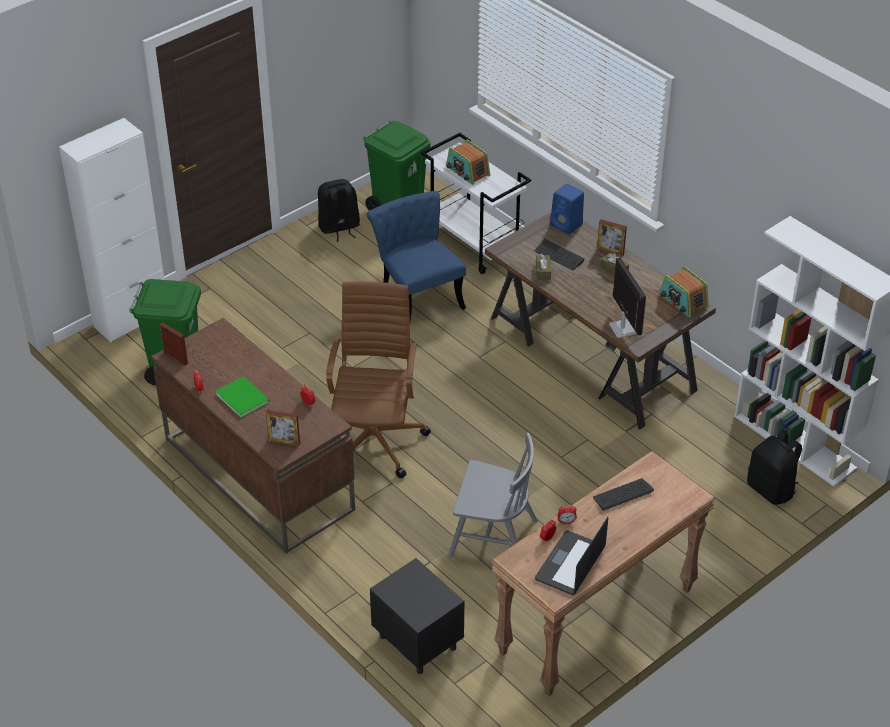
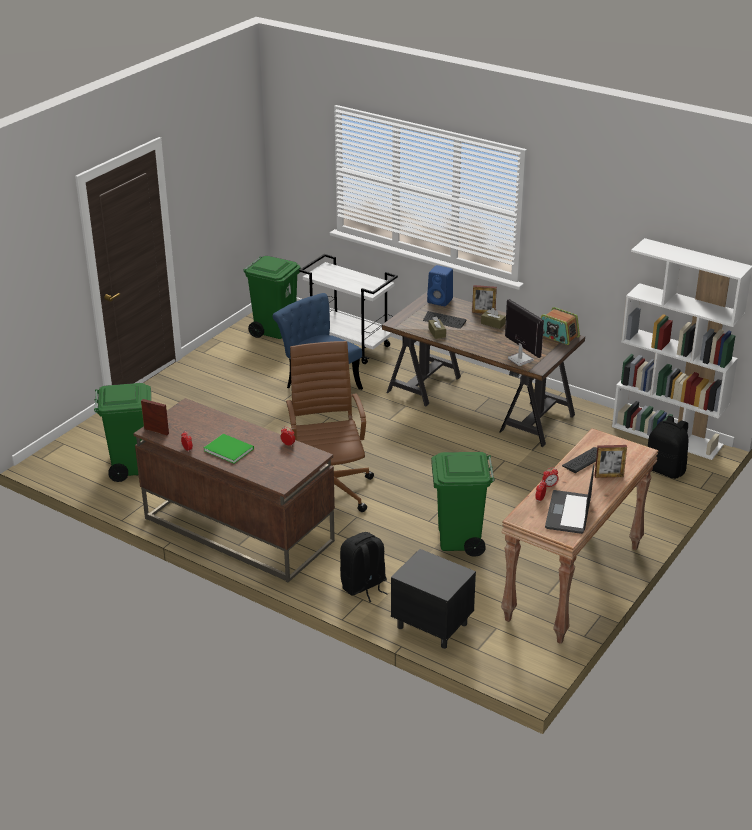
camera: 15 degrees left, 10 degrees down
(131, 319) = (77, 438): white cabinet -> none
(284, 442) = (280, 474): picture frame -> picture frame (609, 476)
(339, 228) = (231, 350): black backpack -> black backpack (364, 586)
(467, 171) = (341, 279): radio -> none
(492, 538) = (460, 540): grey chair -> green trash can

